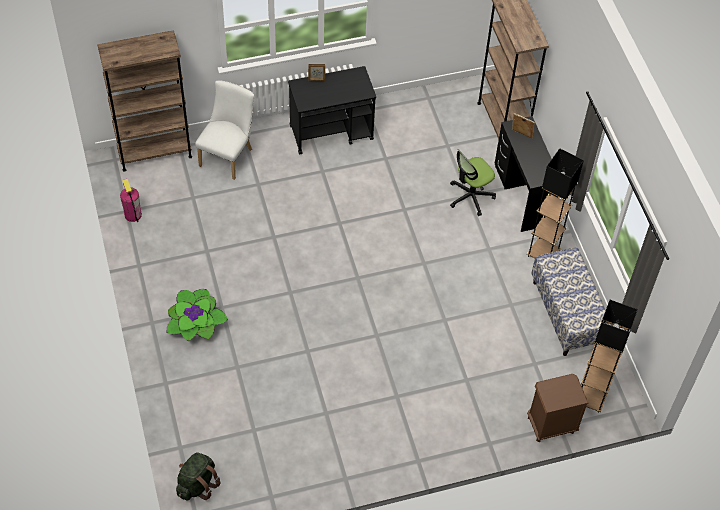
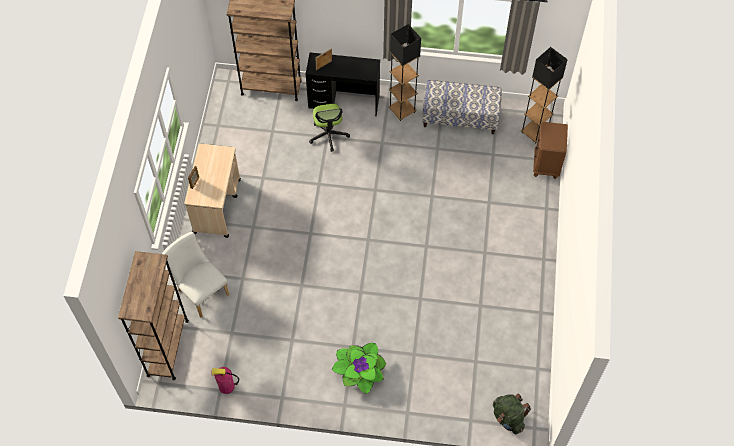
camera: 65 degrees left, 5 degrees up
(332, 132) = (217, 206): black cart -> beige cart

